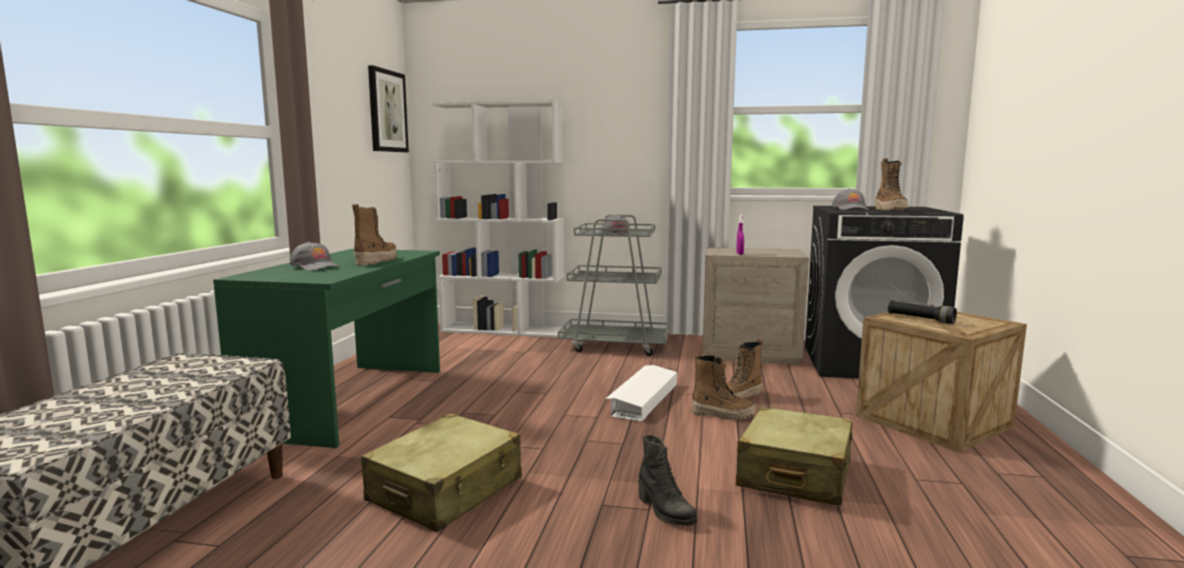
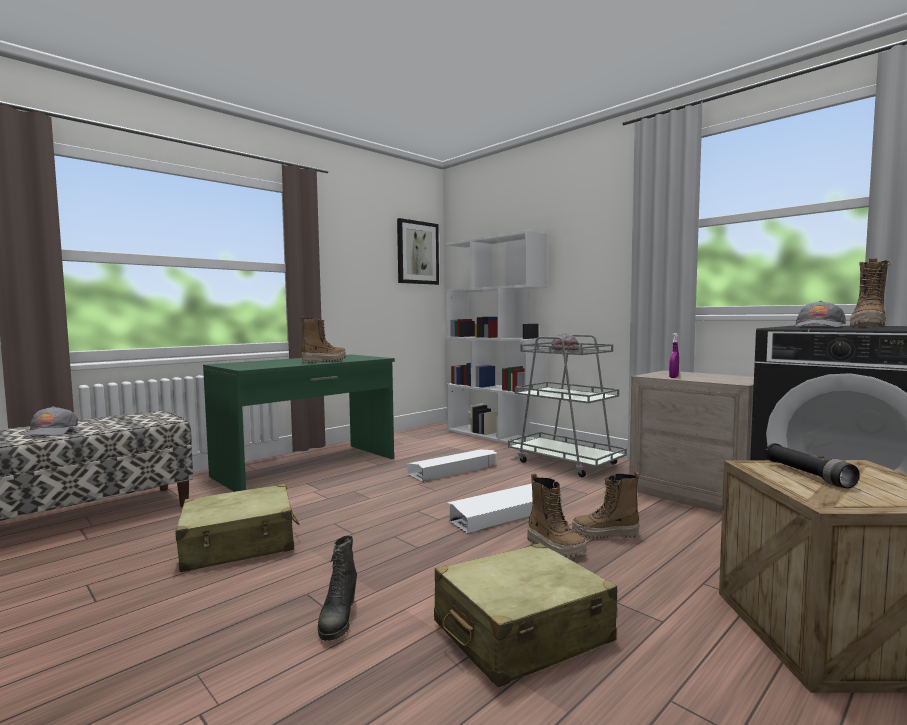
camera: 35 degrees right, 5 degrees down
(315, 266) = (279, 362): grey cap -> grey cap (50, 432)
(527, 371) = (454, 470): none -> white storage box

